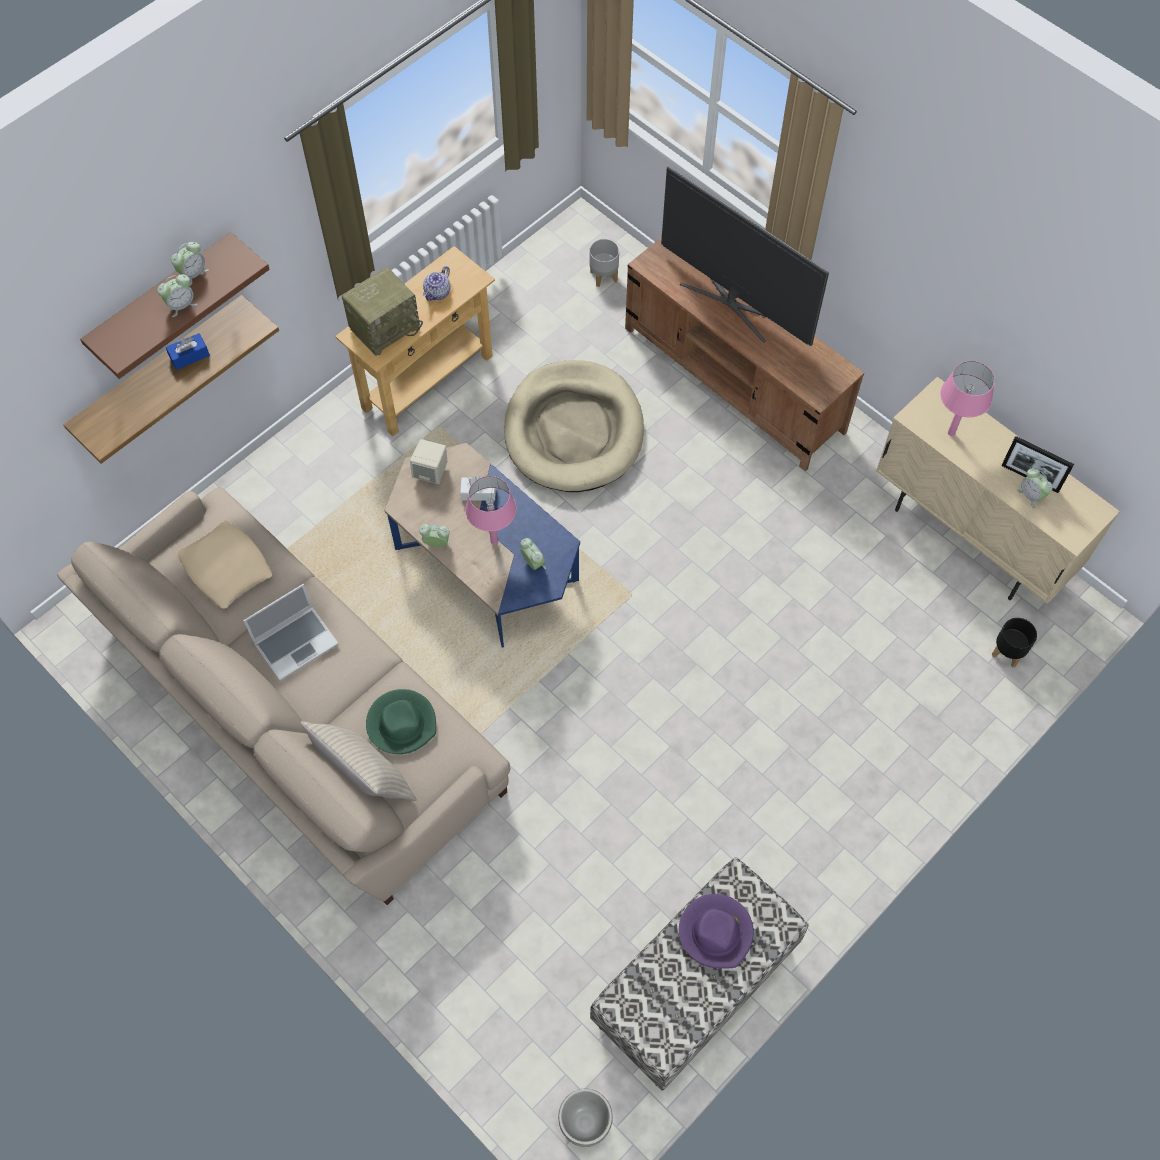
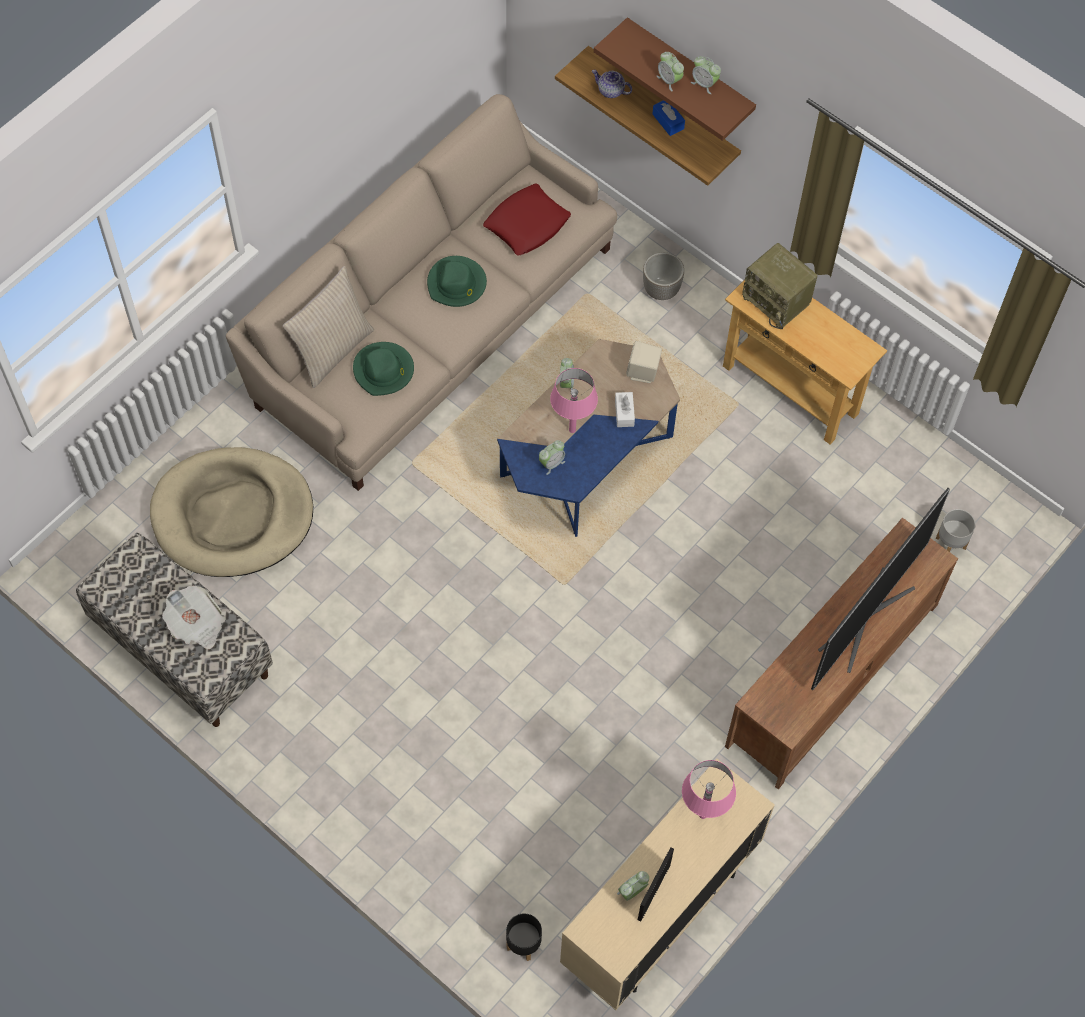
camera: 85 degrees right, 0 degrees up
(226, 568) = (527, 224): beige pillow -> red pillow
(296, 642) = (457, 284): laptop -> green hat
(437, 293) = (825, 341): teapot -> teapot (610, 91)
(573, 430) = (748, 524): beige dog bed -> beige dog bed (232, 515)
(584, 1122) = (71, 567): planter -> planter (661, 289)
(716, 932) = (196, 625): purple hat -> newspaper

